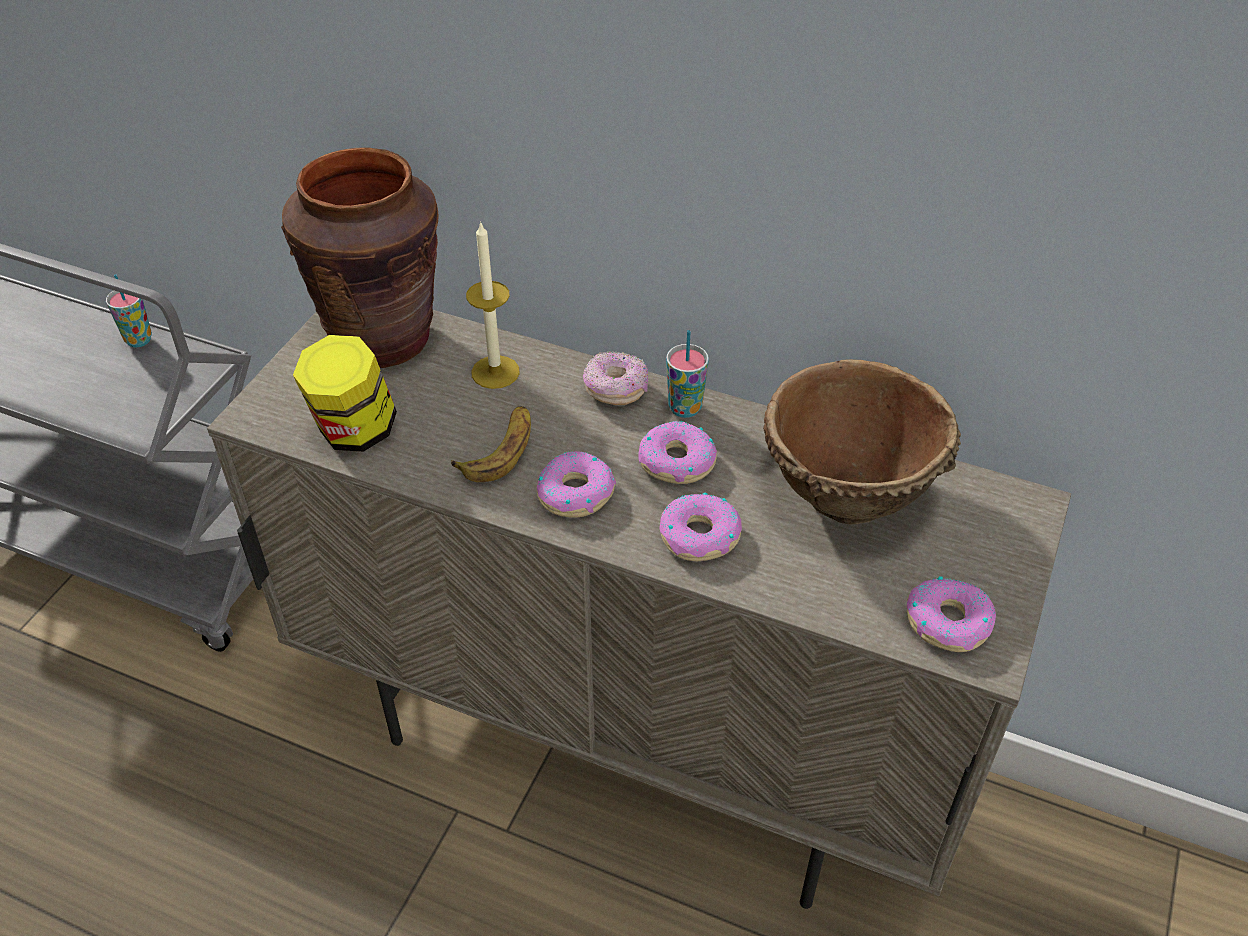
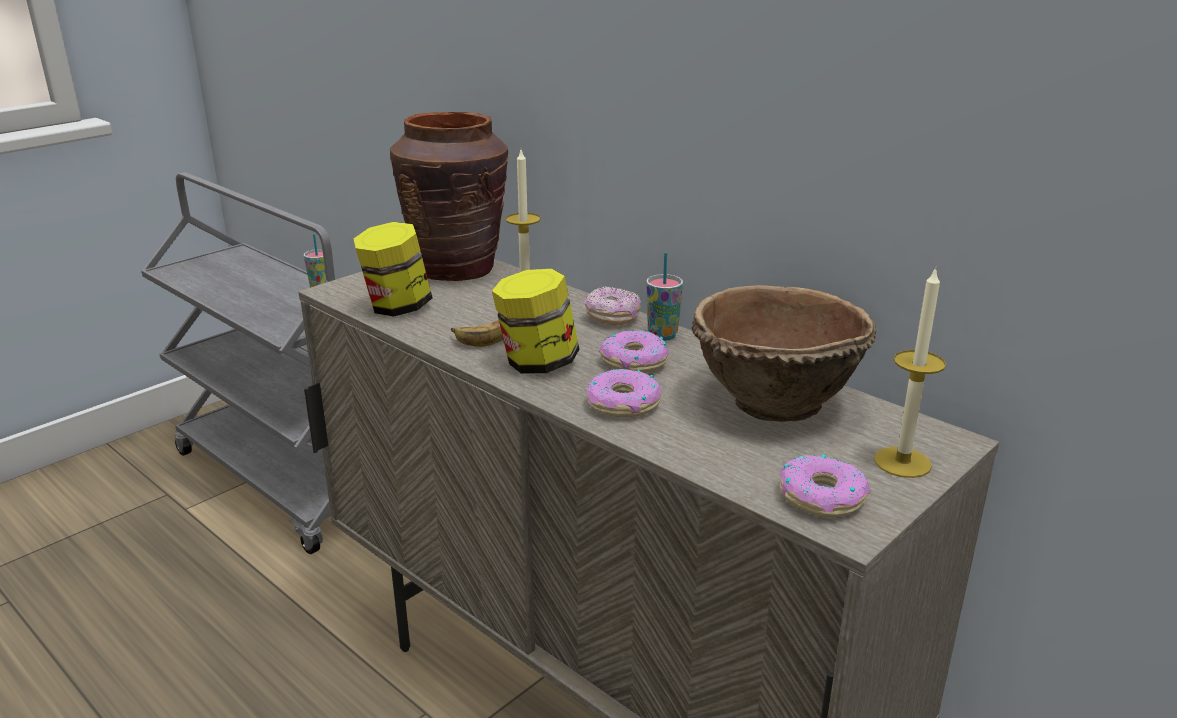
camera: 20 degrees right, 20 degrees down
(575, 493) = (537, 364): donut -> jar
(999, 550) = (902, 462): none -> candle

